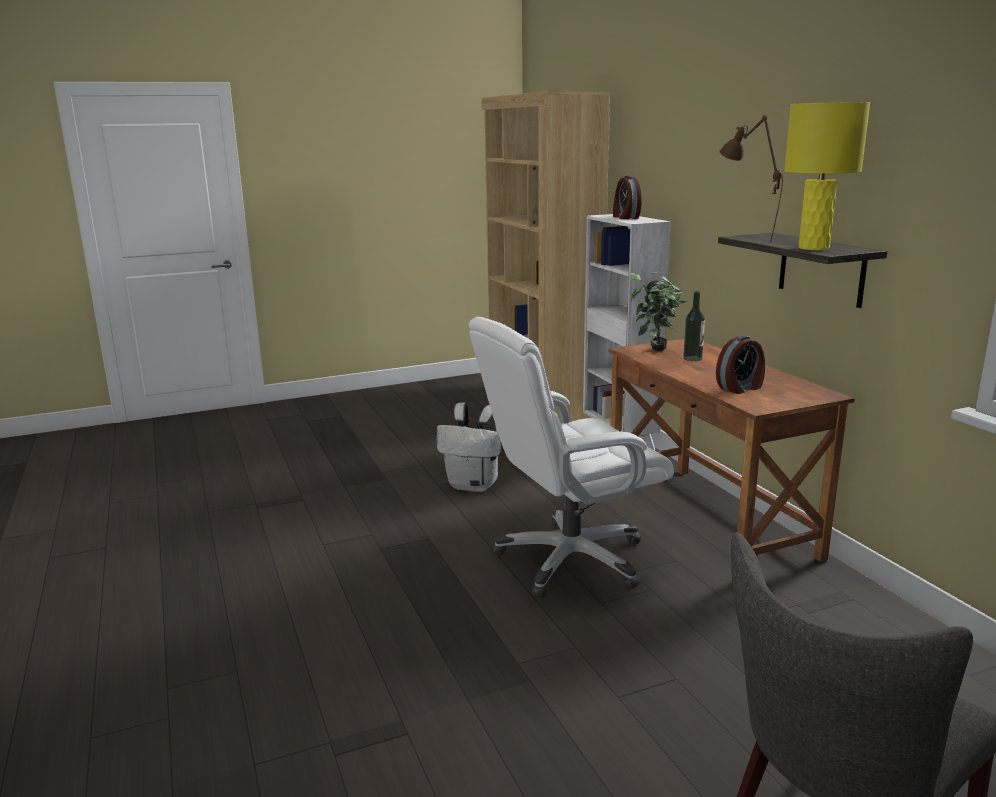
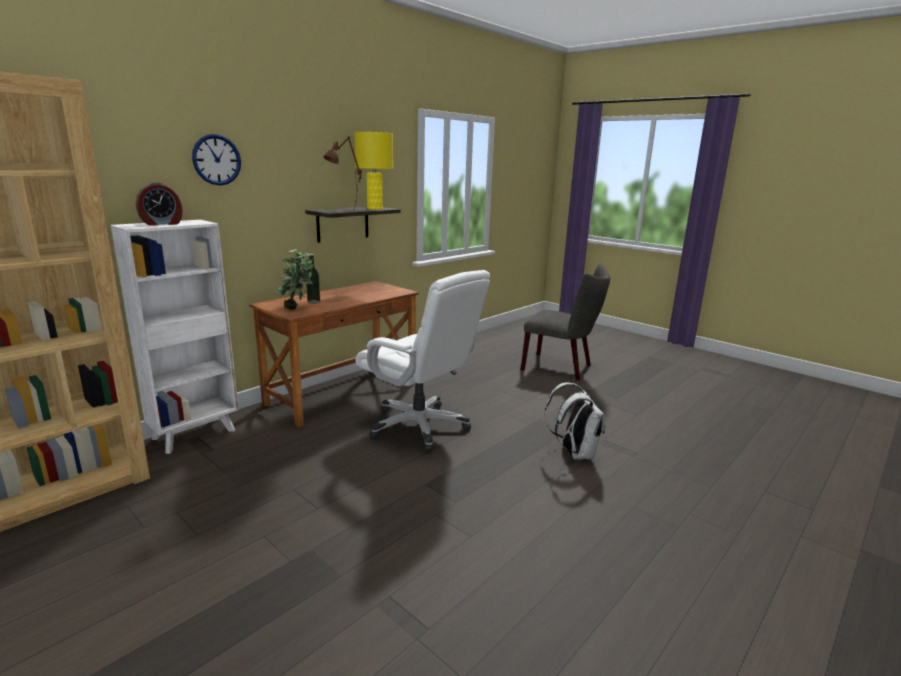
camera: 115 degrees left, 0 degrees up
(475, 485) = (313, 487): white backpack -> white backpack (574, 453)
(696, 154) = (216, 160): none -> wall clock
(740, 388) = (374, 293): alarm clock -> none

